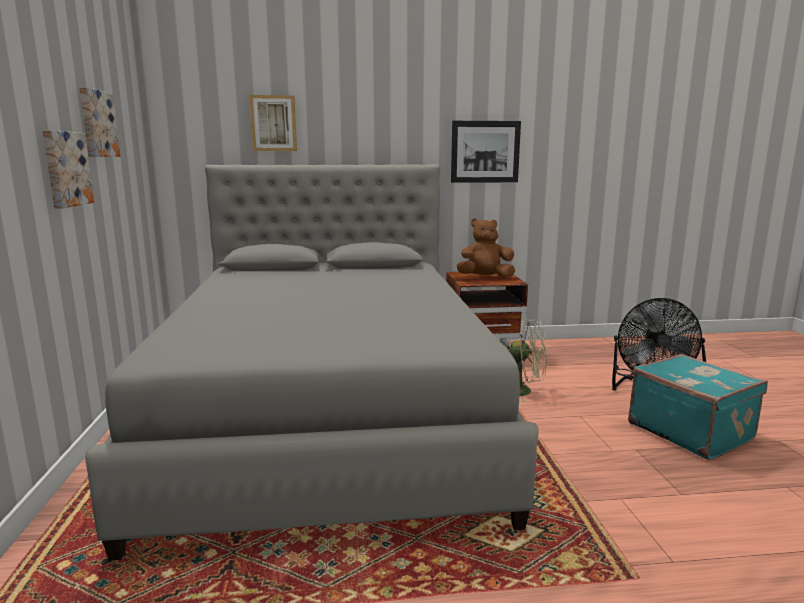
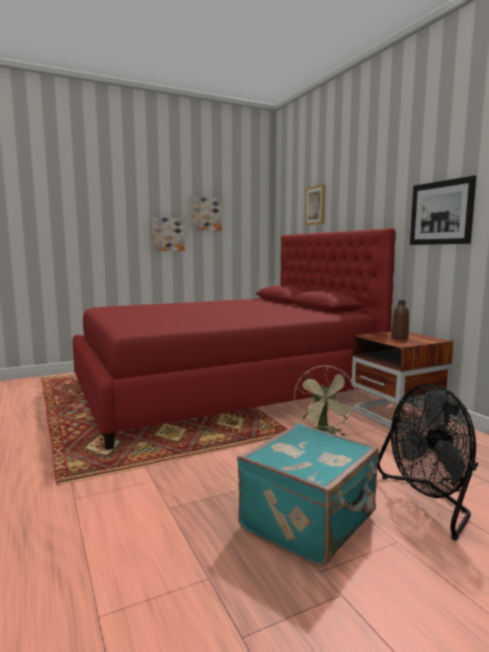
camera: 70 degrees right, 5 degrees down
(330, 413) = (224, 389): grey bed -> red bed
(485, 278) = (399, 338): brown plush toy -> brown bottle

